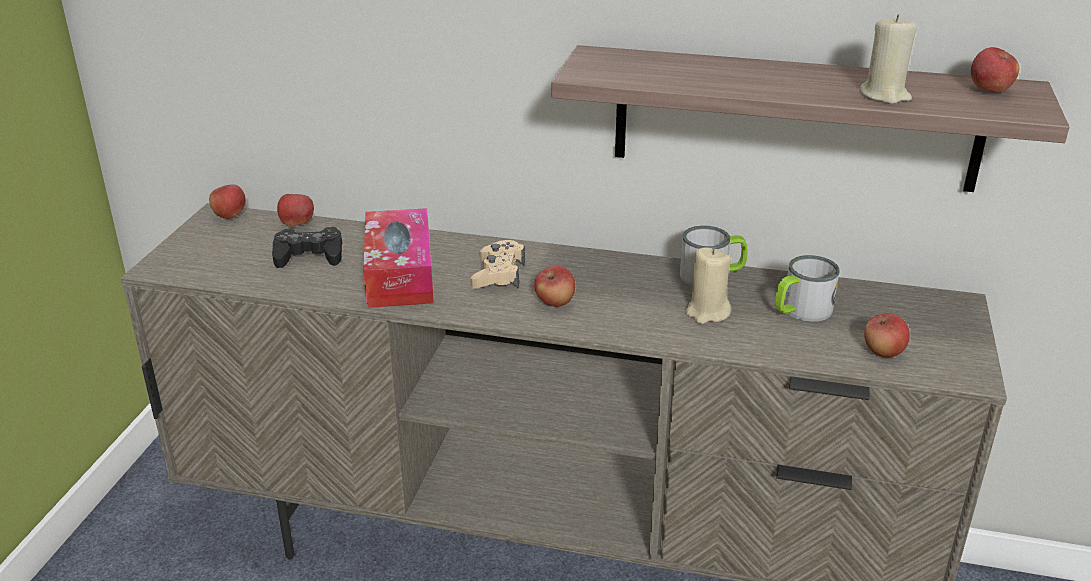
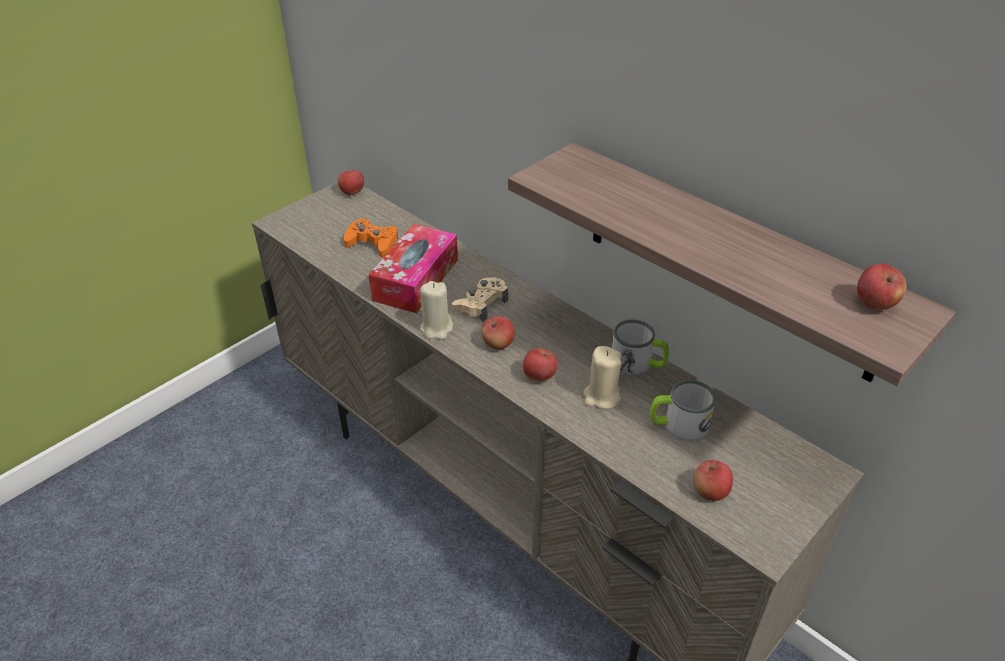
camera: 30 degrees right, 10 degrees up
(297, 224) = (387, 213): apple -> apple (539, 376)
(309, 255) = (372, 243): black game controller -> orange game controller
(885, 95) = (764, 277): beige candle -> beige candle (436, 328)

